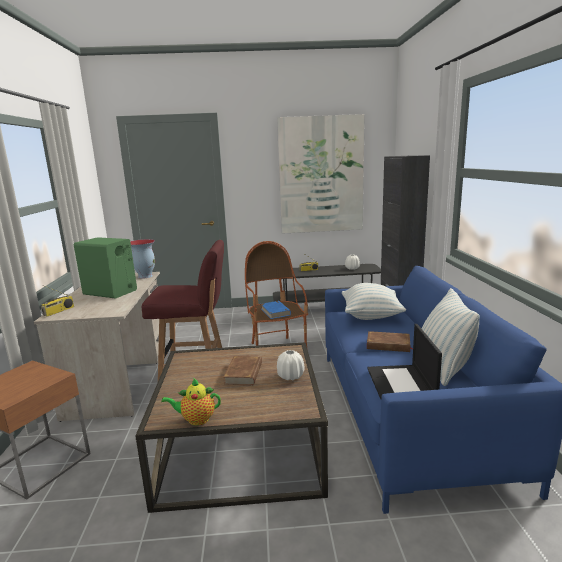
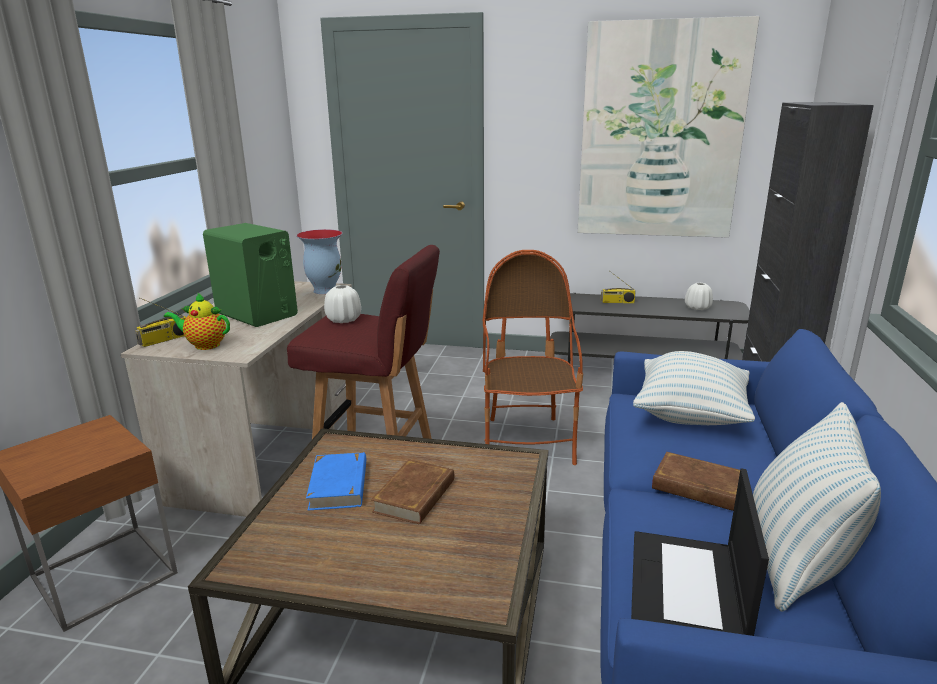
camera: 15 degrees right, 5 degrees up
(196, 420) = (293, 577): teapot -> teapot (204, 345)
(275, 312) = (527, 377): blue book -> blue book (339, 485)
(290, 376) = (491, 518): white vase -> white vase (344, 320)

